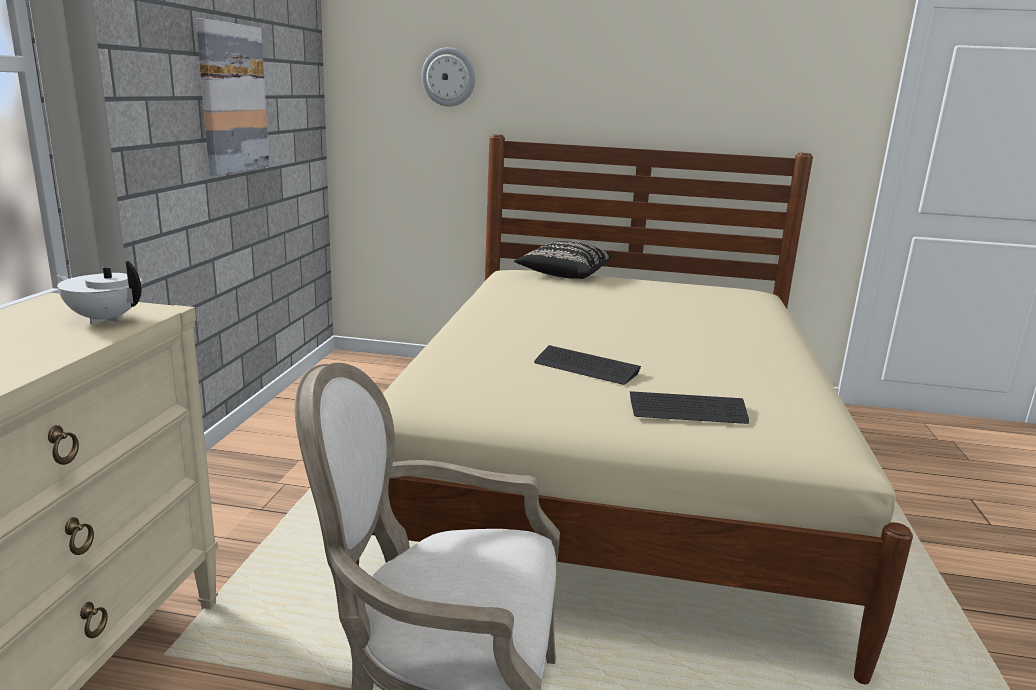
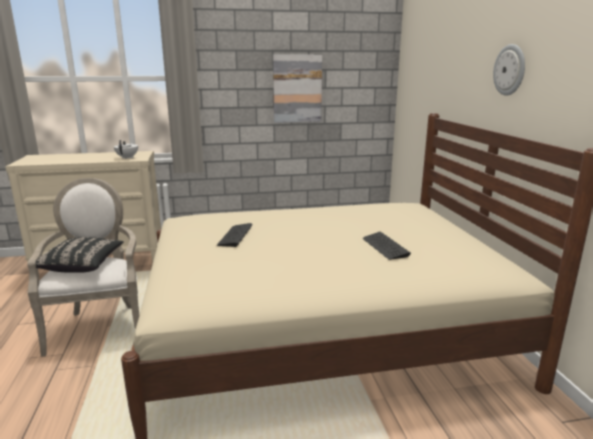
camera: 70 degrees right, 0 degrees up
(448, 77) = (431, 75): wall clock -> wall clock (510, 70)
(563, 275) = (422, 213): black pillow -> black pillow (82, 265)
(687, 410) = (191, 262): keyboard -> keyboard (385, 247)

